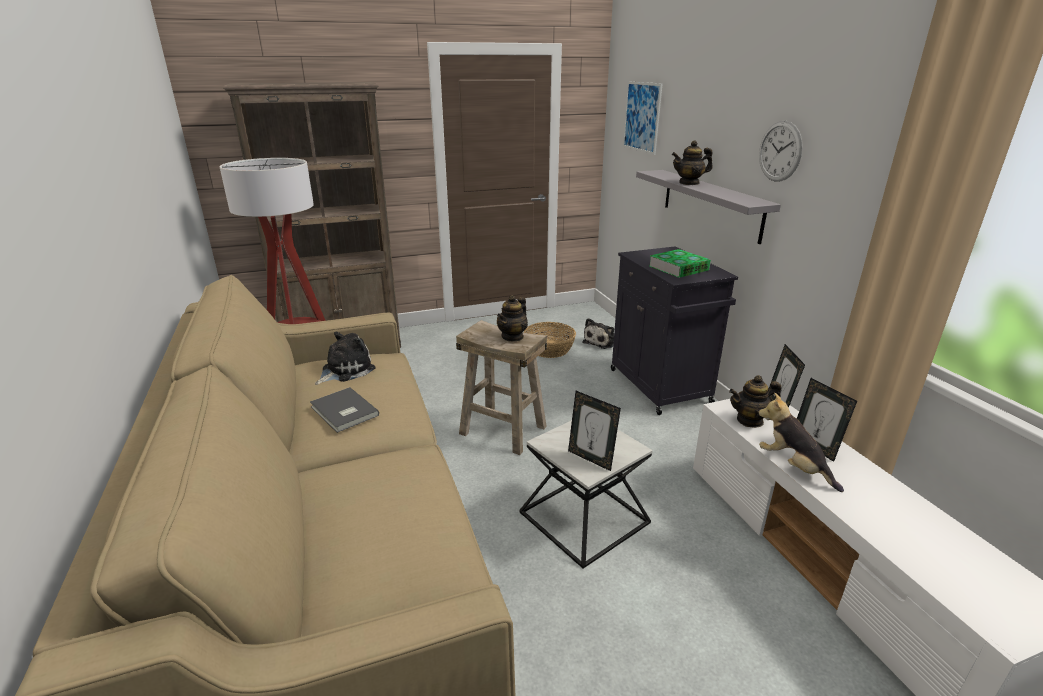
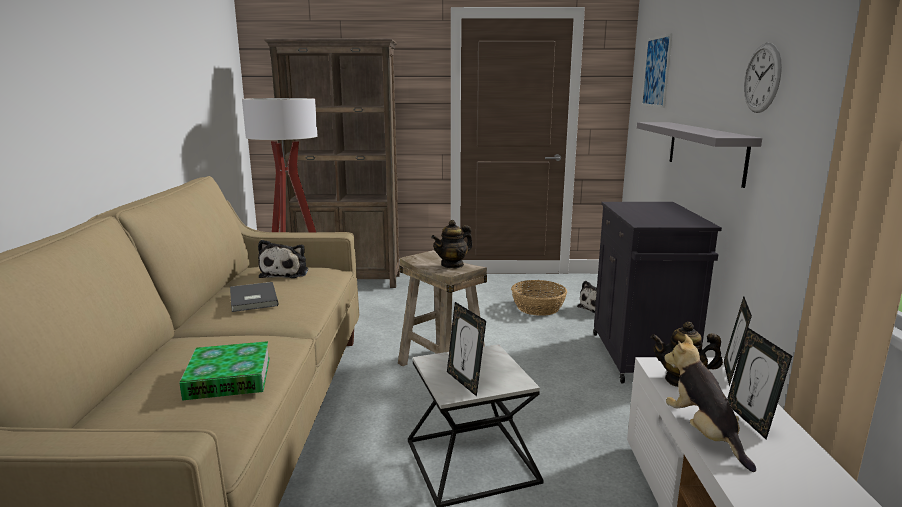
camera: 20 degrees right, 10 degrees down
(345, 370) = (286, 273): plush toy -> plush toy turned 120 degrees clockwise
(678, 268) = (655, 216): book -> book (229, 378)
(689, 183) = (680, 127): teapot -> none

